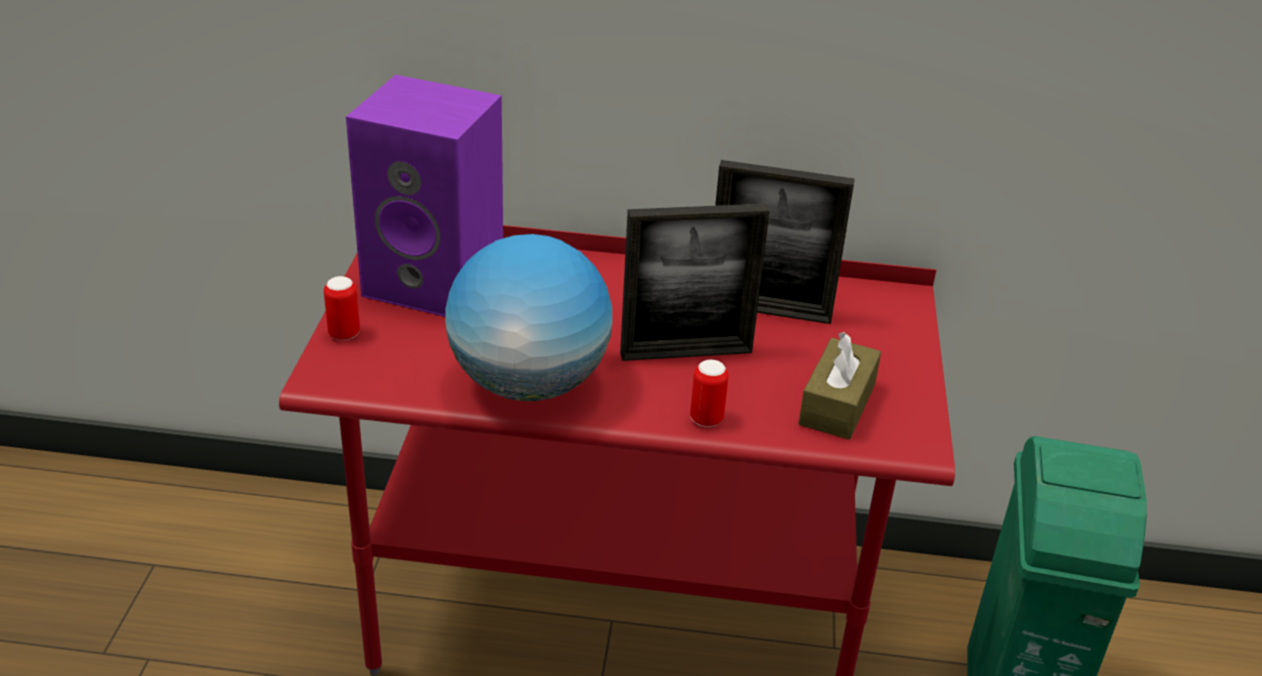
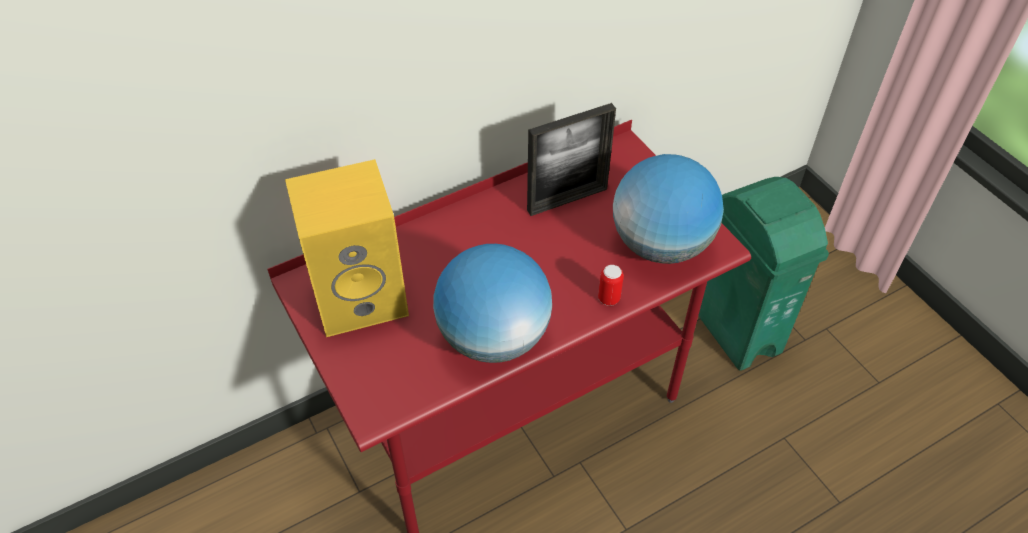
camera: 35 degrees left, 15 degrees up
(344, 334) = (347, 372): can -> none
(438, 282) = (362, 295): purple speaker -> yellow speaker
(686, 353) = (554, 258): picture frame -> none
(837, 404) = (661, 244): brown tissue box -> globe

